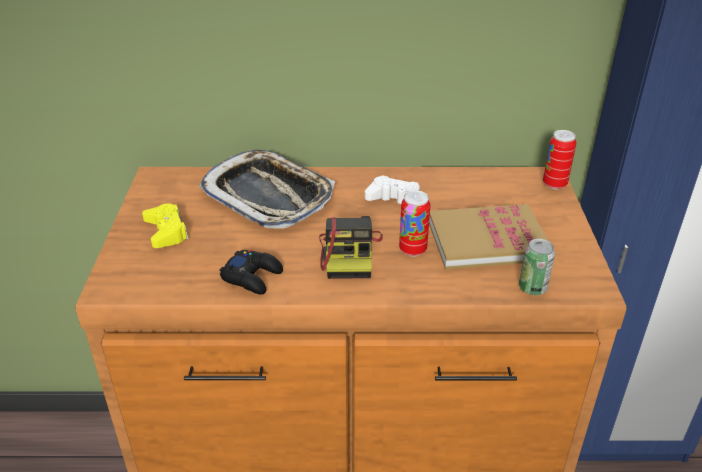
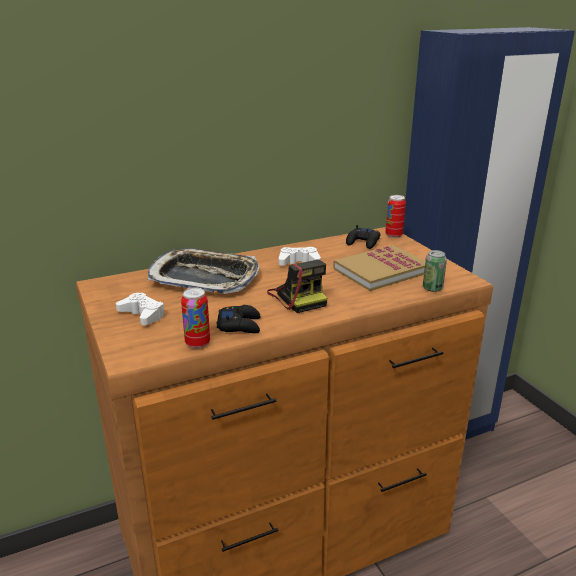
camera: 25 degrees left, 10 degrees down
(166, 231) = (142, 314): yellow game controller -> white game controller
(412, 250) = (338, 286): can -> can (197, 343)
(502, 187) = (363, 242): none -> black game controller

